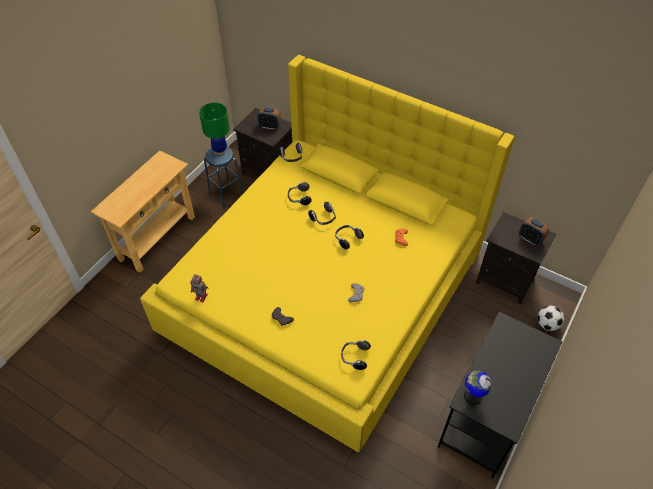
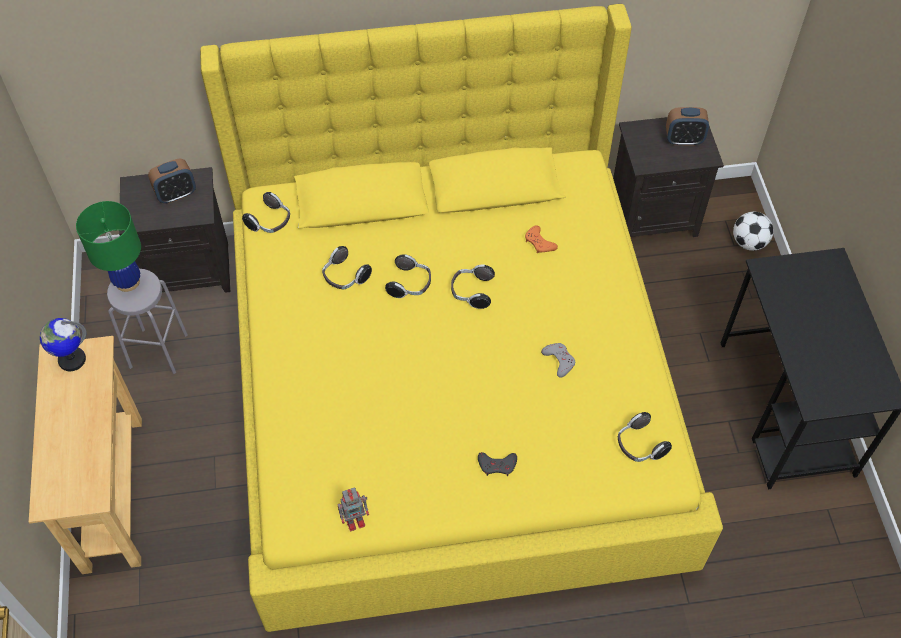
camera: 40 degrees left, 5 degrees up
(226, 195) = (158, 350): blue stool -> grey stool
(472, 396) = (817, 388): globe -> globe (72, 359)

